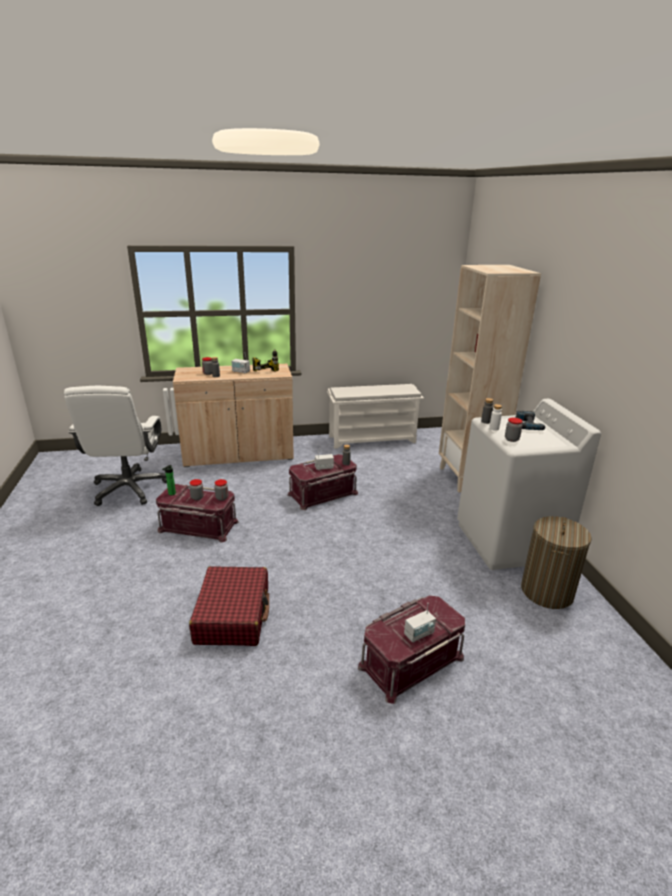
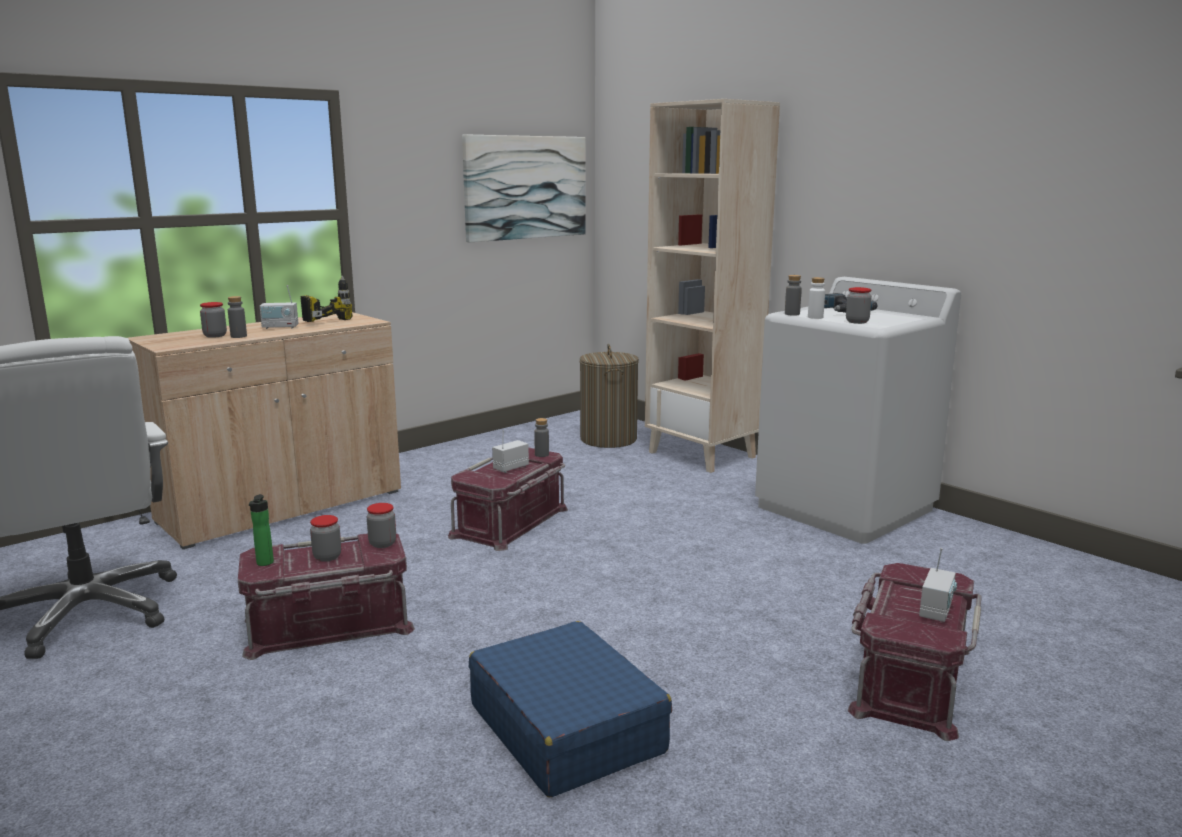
camera: 30 degrees left, 10 degrees down
(233, 615) = (566, 728): red suitcase -> blue suitcase
(372, 439) = (504, 440): white shoe rack -> none
(409, 298) = (525, 187): none -> picture
(547, 592) = (956, 546): laundry basket -> laundry basket (608, 439)

